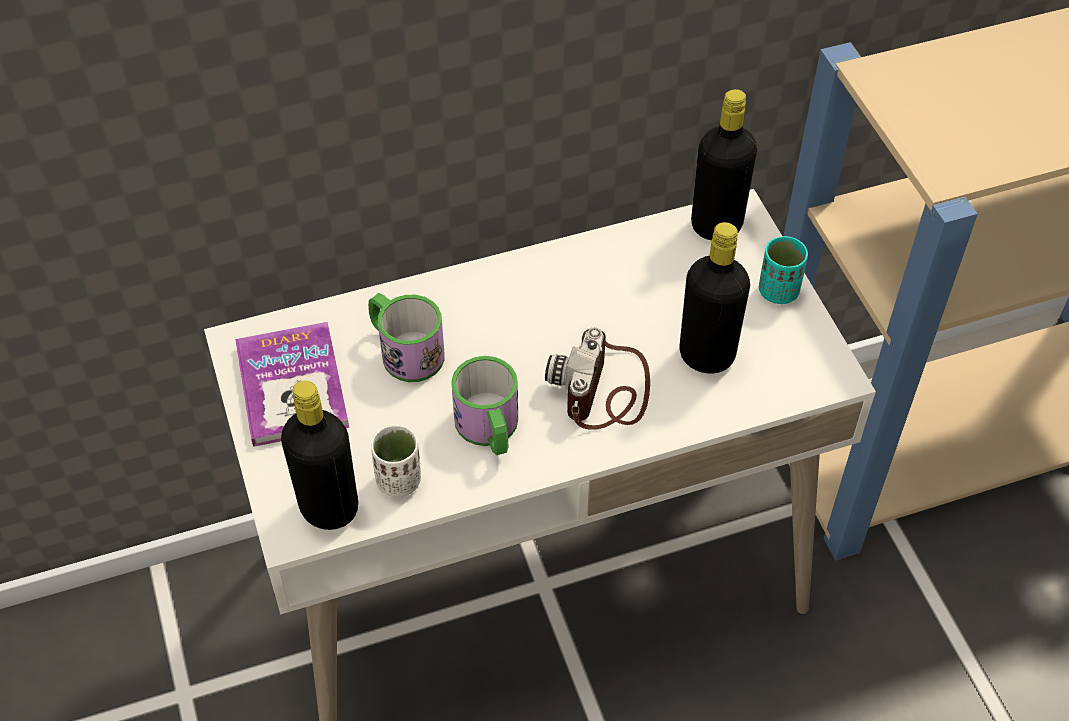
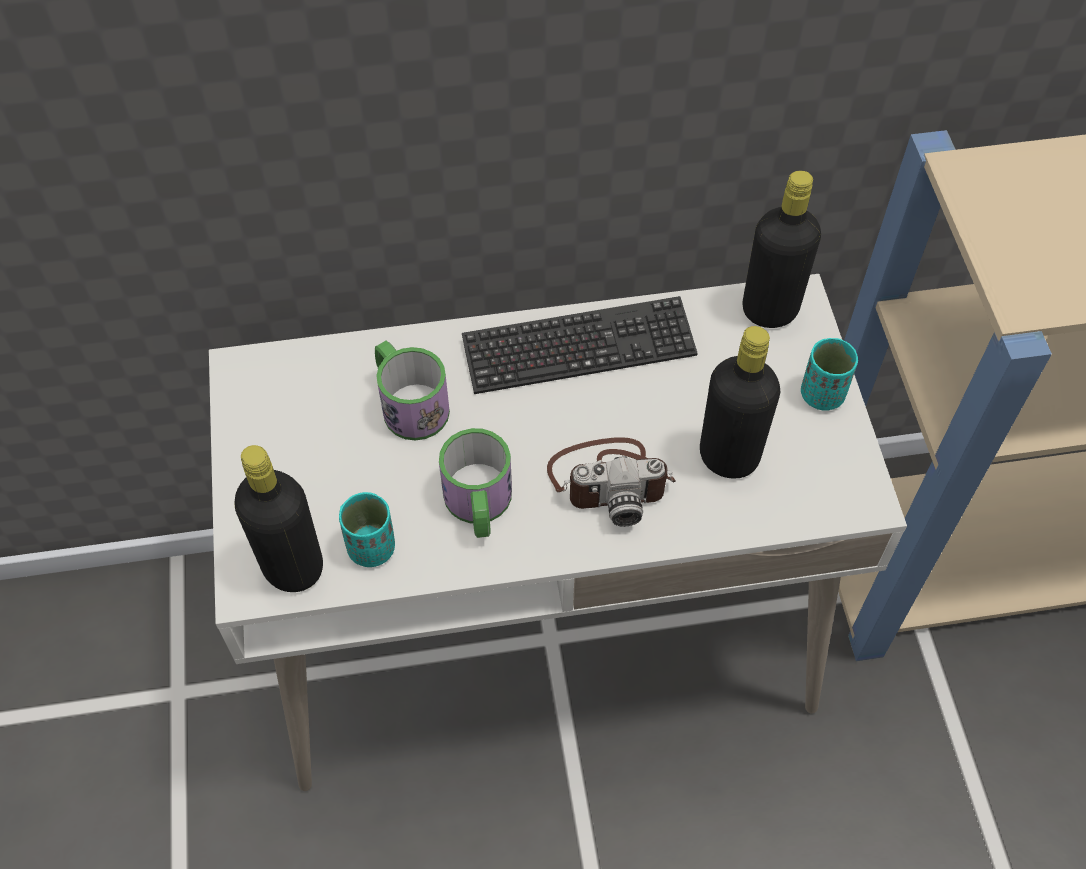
camera: 10 degrees right, 5 degrees up
(292, 386) = (284, 426): book -> none
(399, 480) = (372, 548): white cup -> turquoise cup
(551, 281) = (579, 348): none -> keyboard
(604, 390) = (610, 480): camera -> camera turned 120 degrees counterclockwise

